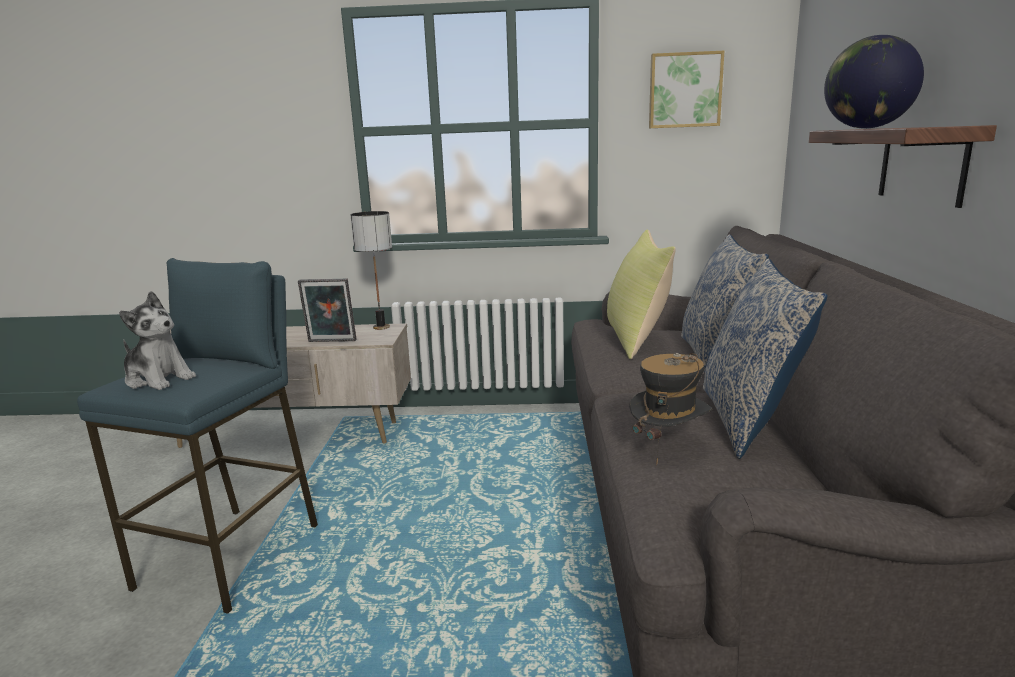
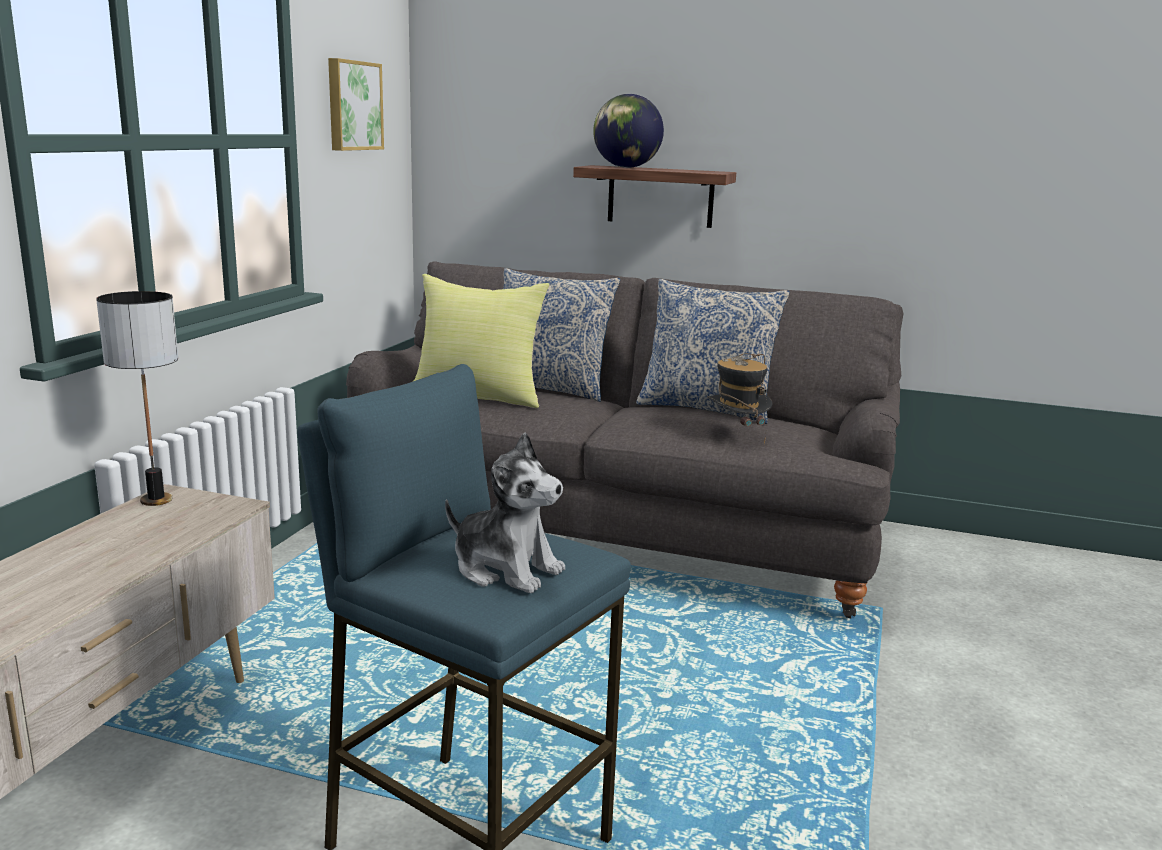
camera: 75 degrees left, 0 degrees up
(159, 379) = (506, 569): plush toy -> plush toy turned 75 degrees clockwise
(331, 341) = (176, 539): picture frame -> none

